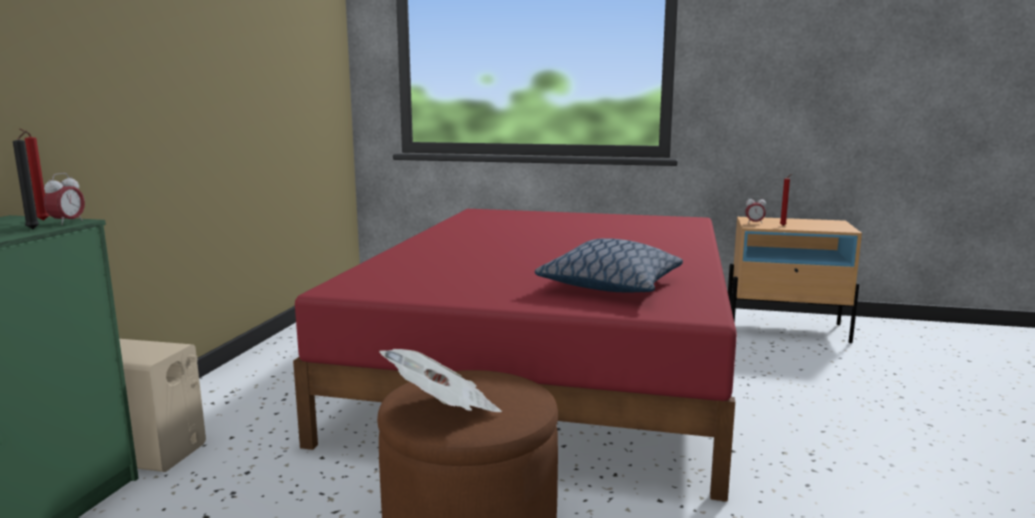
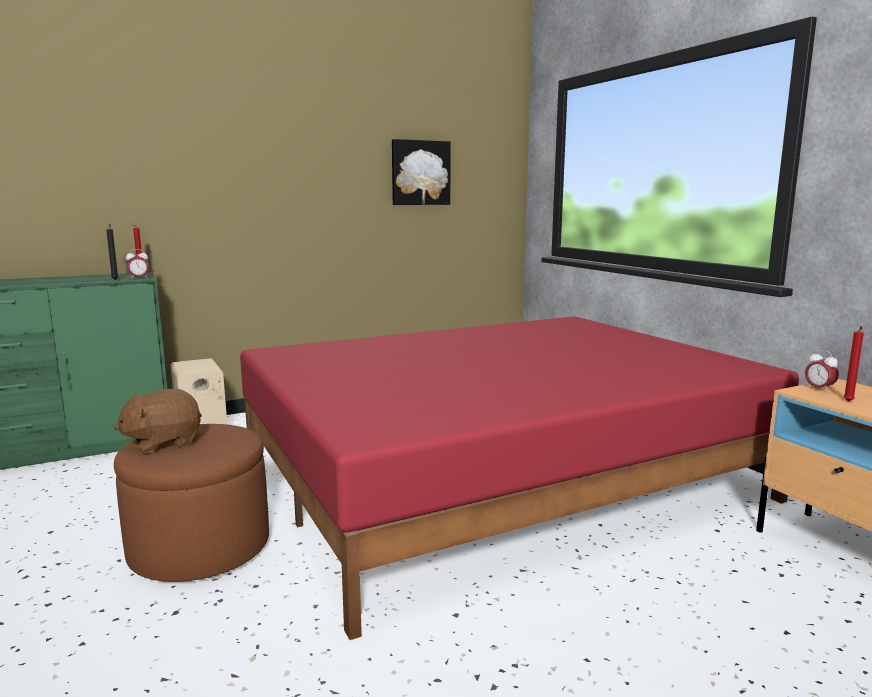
camera: 50 degrees right, 0 degrees up
(278, 60) = (420, 173): none -> picture
(443, 409) = (163, 442): newspaper -> brown plush toy
(611, 286) = (401, 398): pillow -> none

